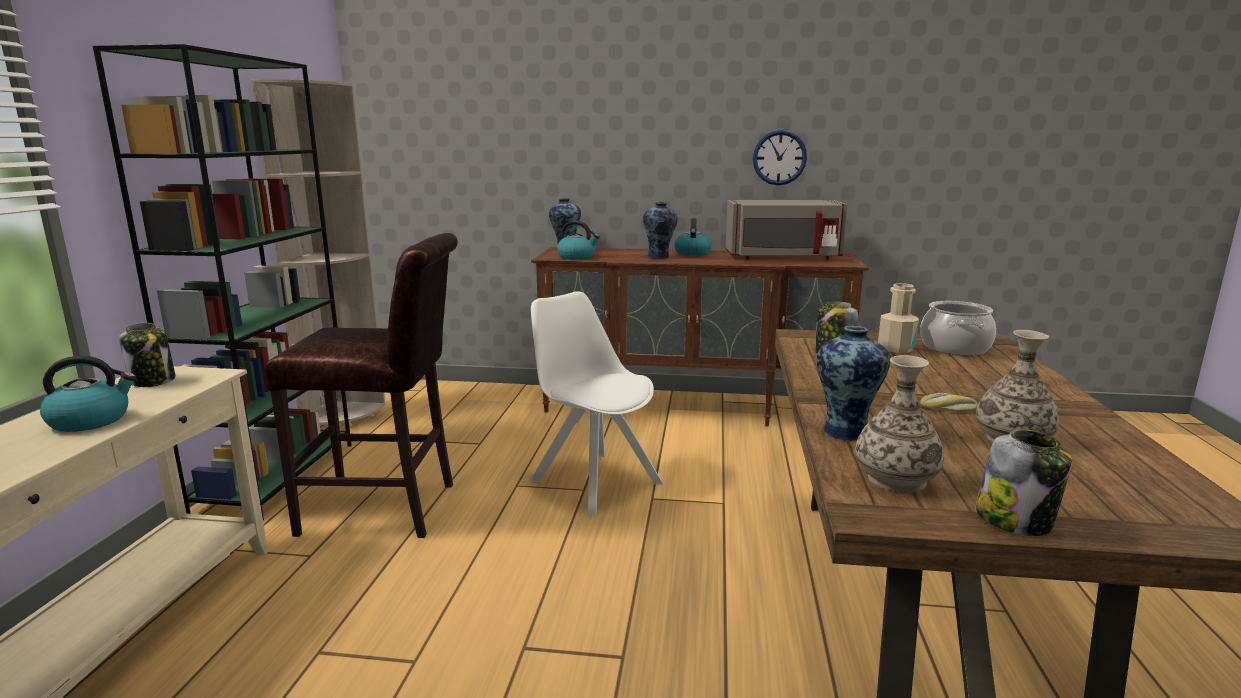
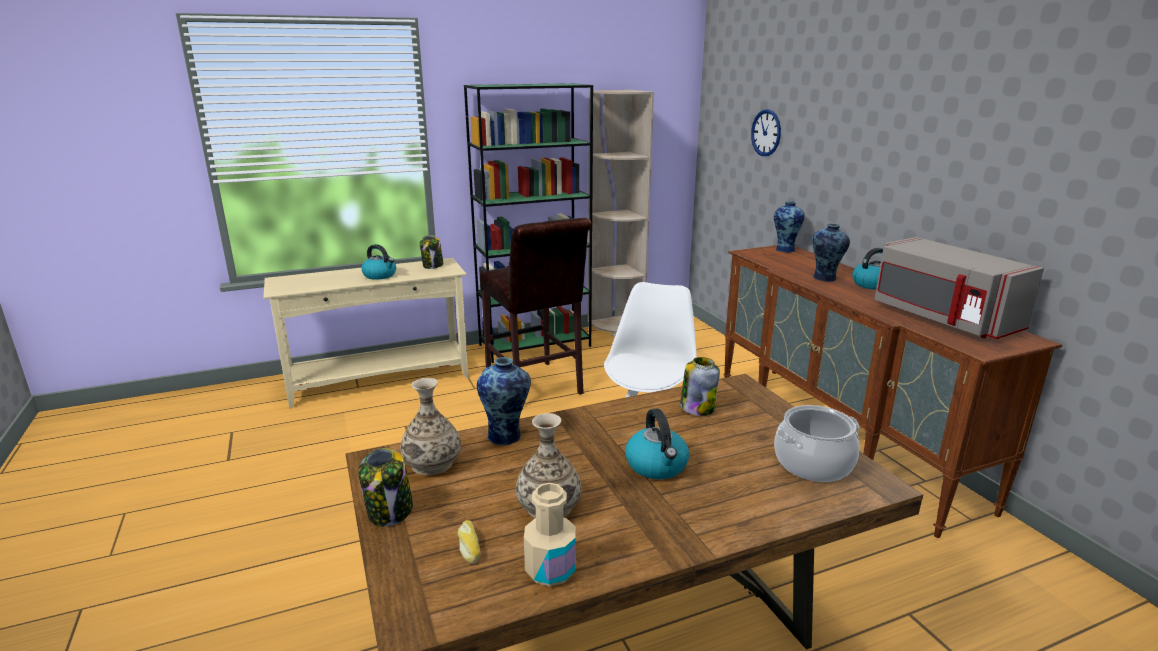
camera: 60 degrees right, 5 degrees up
(577, 257) = (765, 258): kettle -> kettle (657, 466)
(779, 158) = (1000, 199): wall clock -> wall clock (766, 133)
(896, 348) = (760, 433): beige bottle -> beige bottle (550, 570)
(948, 409) = (598, 473): bread -> bread (468, 546)

